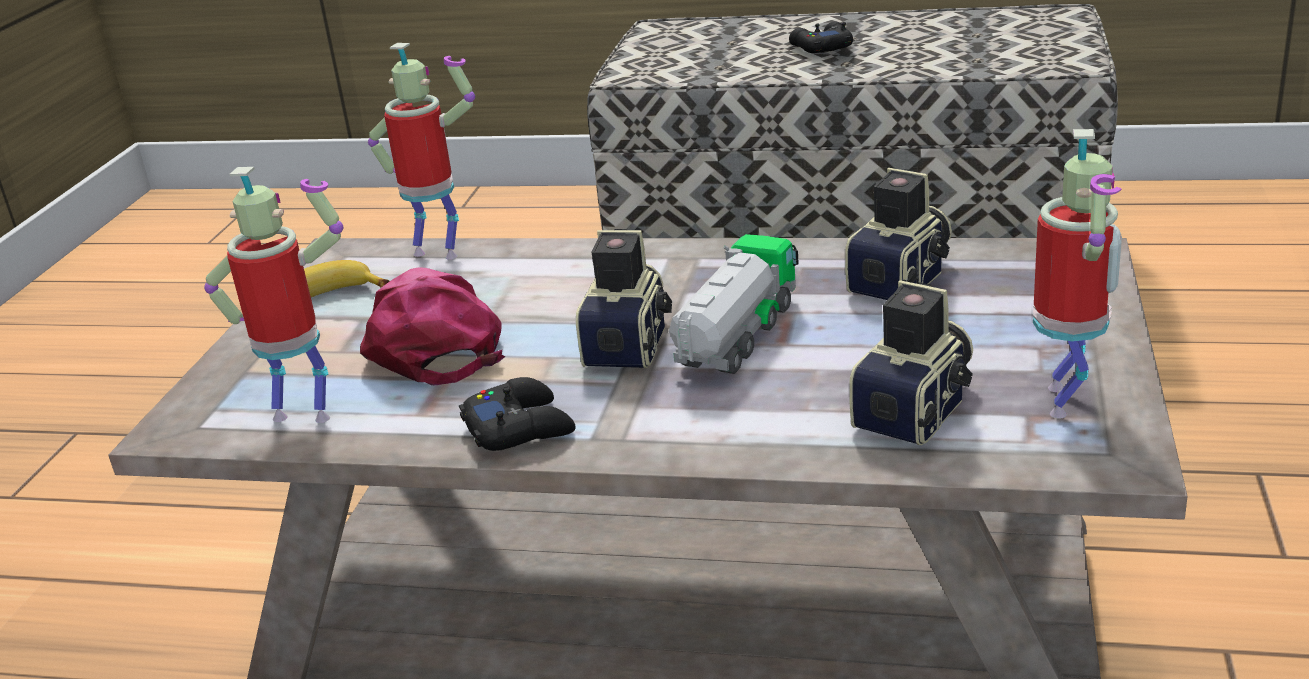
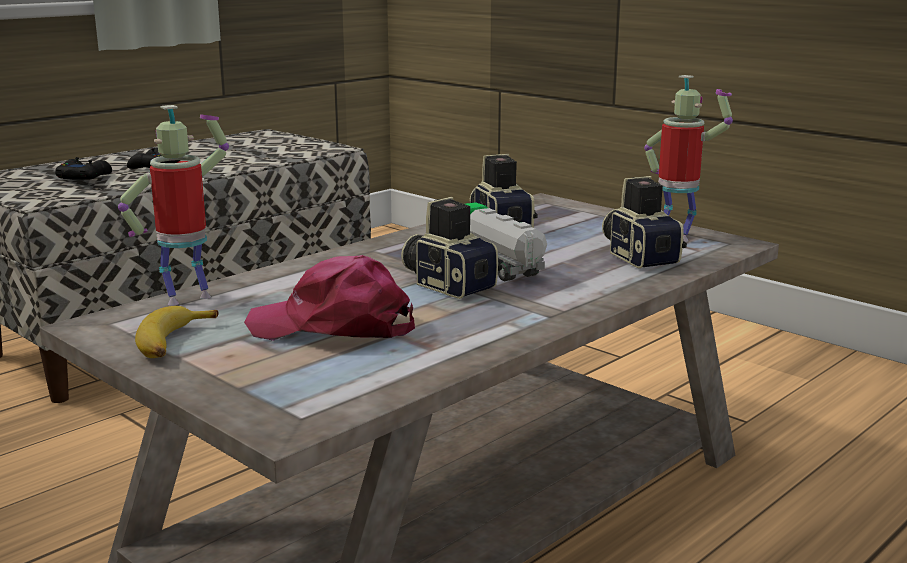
camera: 60 degrees left, 10 degrees down
(307, 413) = (359, 379): toy robot -> none
(519, 427) = (503, 328): black game controller -> black game controller (84, 177)

